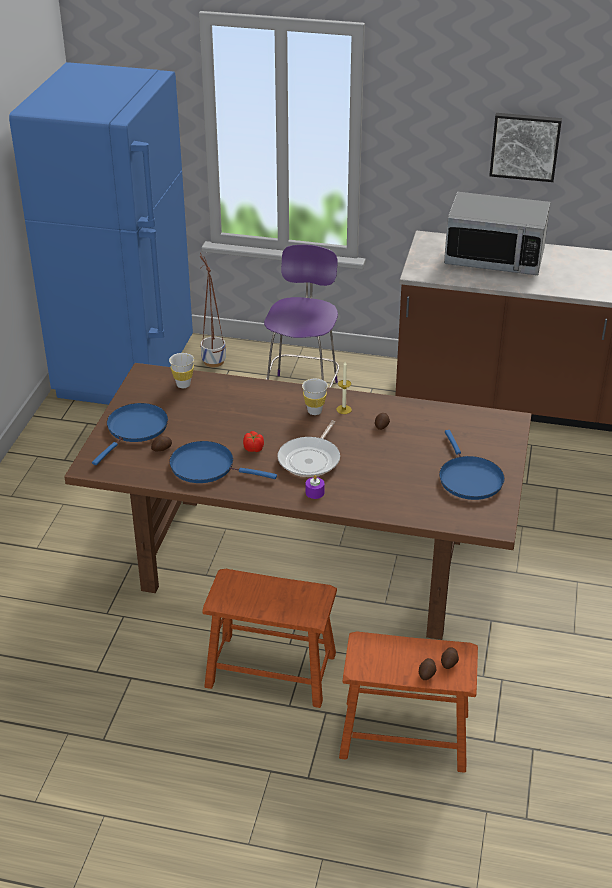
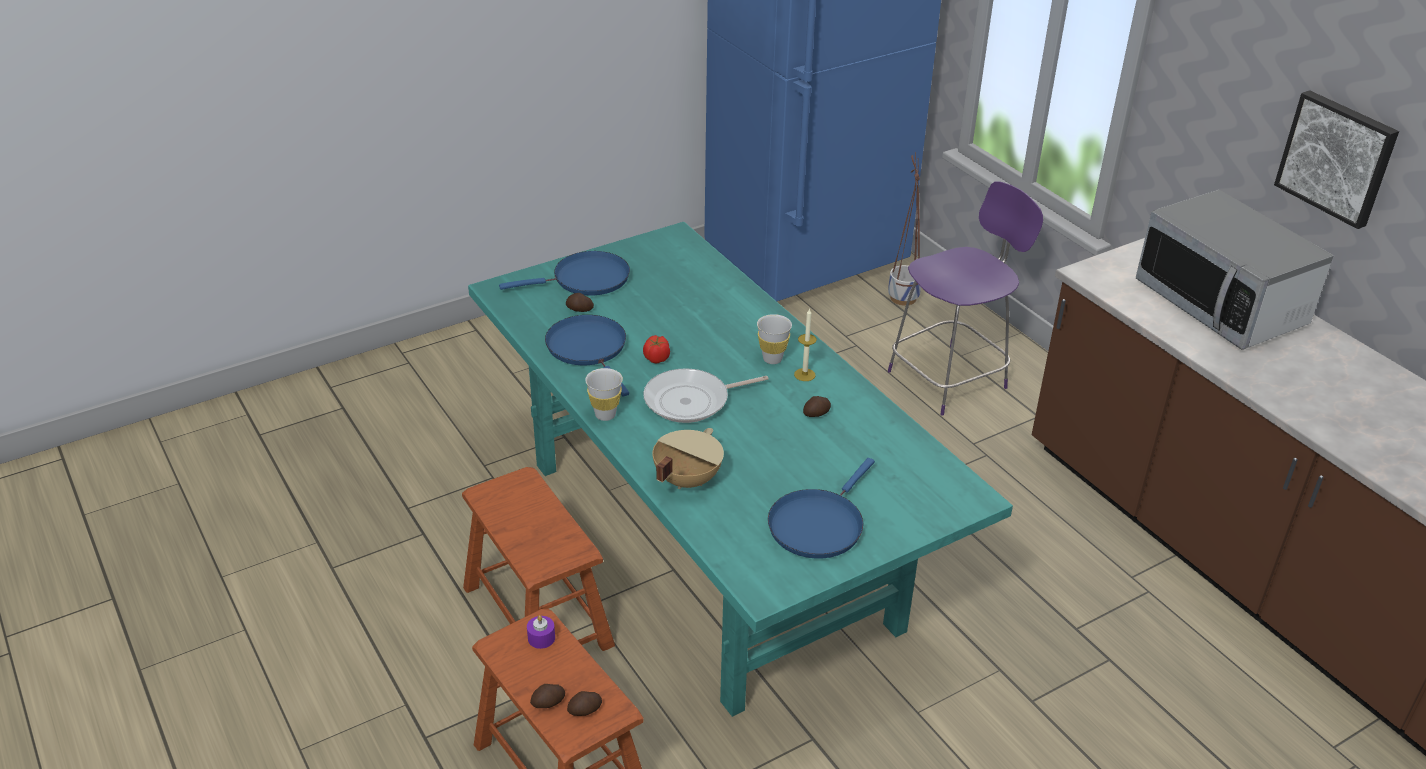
camera: 45 degrees right, 0 degrees up
(183, 384) = (692, 264): white cup -> white cup (605, 415)
(307, 564) = (711, 545): brown dining table -> turquoise dining table
(314, 492) = (642, 434): purple candle -> purple candle (541, 638)
(375, 500) = (686, 479): none -> beige cooking pot

